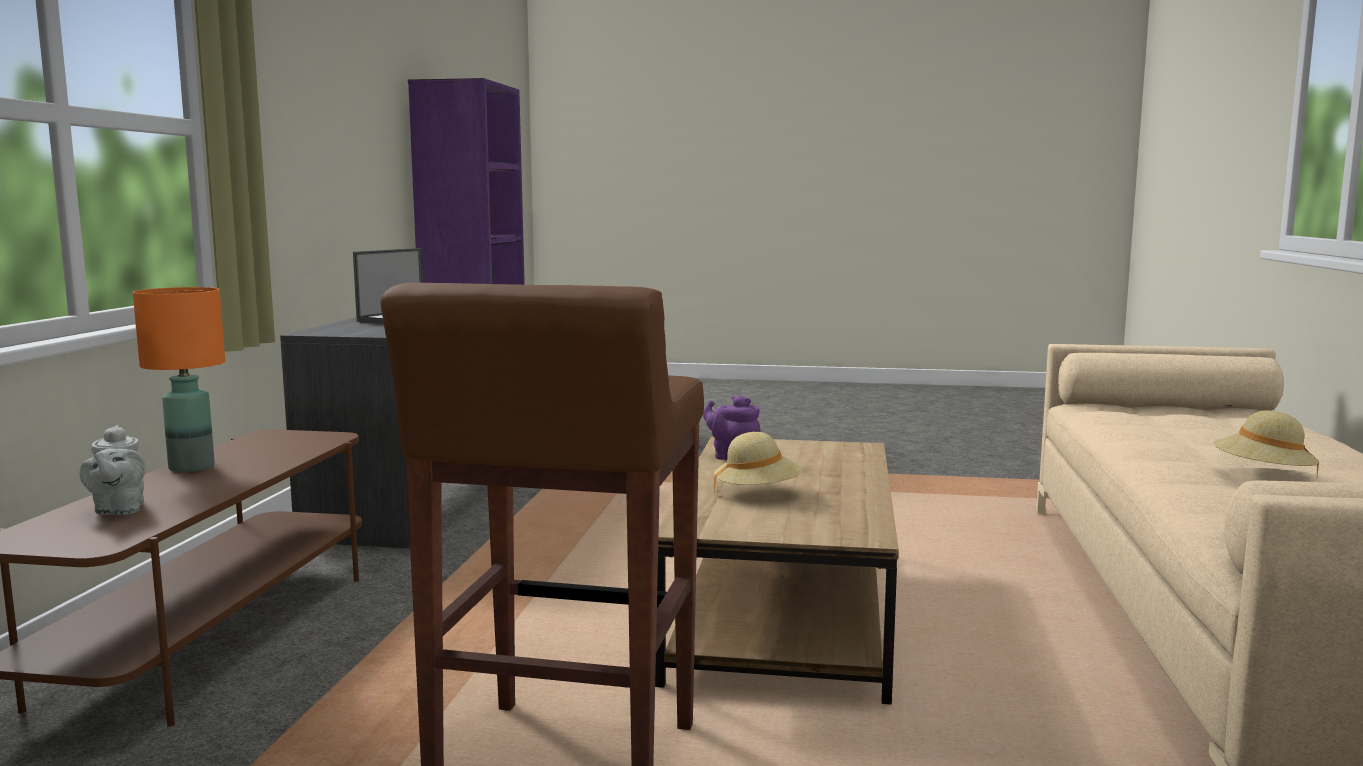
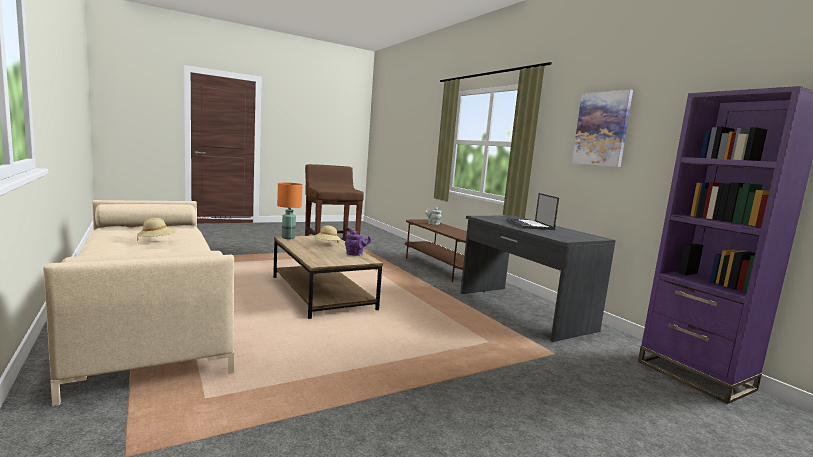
camera: 140 degrees right, 0 degrees up
(191, 467) = (458, 230): orange table lamp -> orange table lamp (288, 238)
(318, 102) = (601, 129): none -> picture

